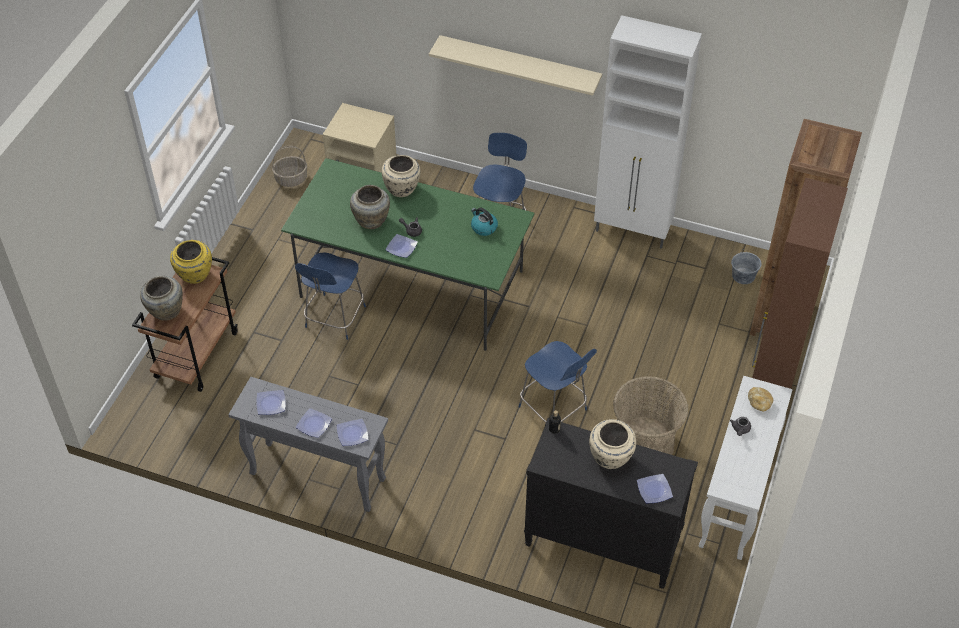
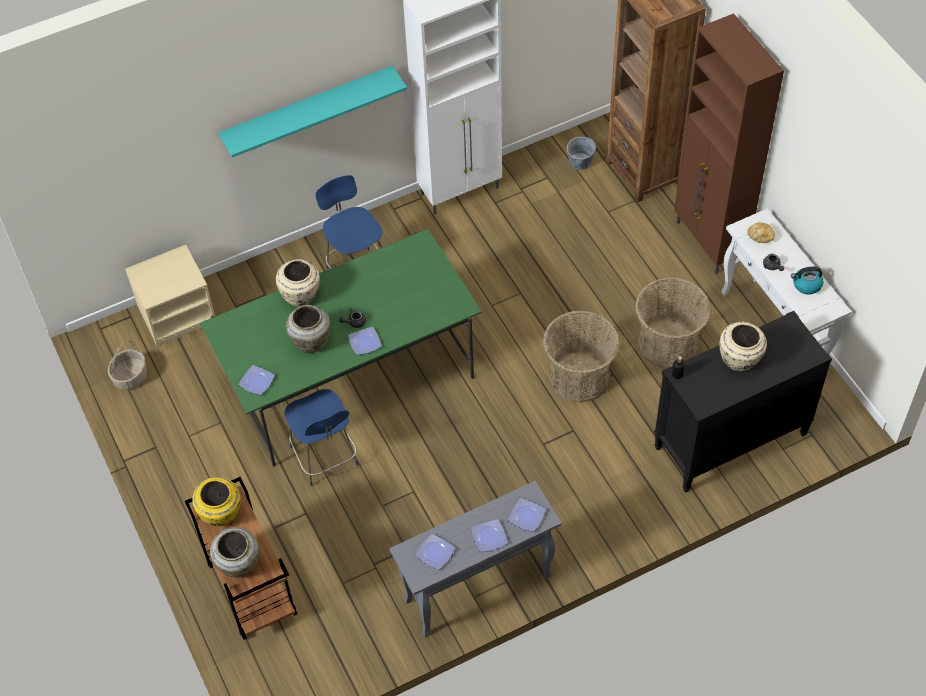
camera: 45 degrees left, 5 degrees up
(483, 227) = (406, 272): kettle -> kettle (806, 285)
(519, 65) = (308, 109): beige shelf -> turquoise shelf
(554, 409) = (579, 377): blue chair -> basket
(654, 491) = (794, 356): plate -> plate (257, 382)

